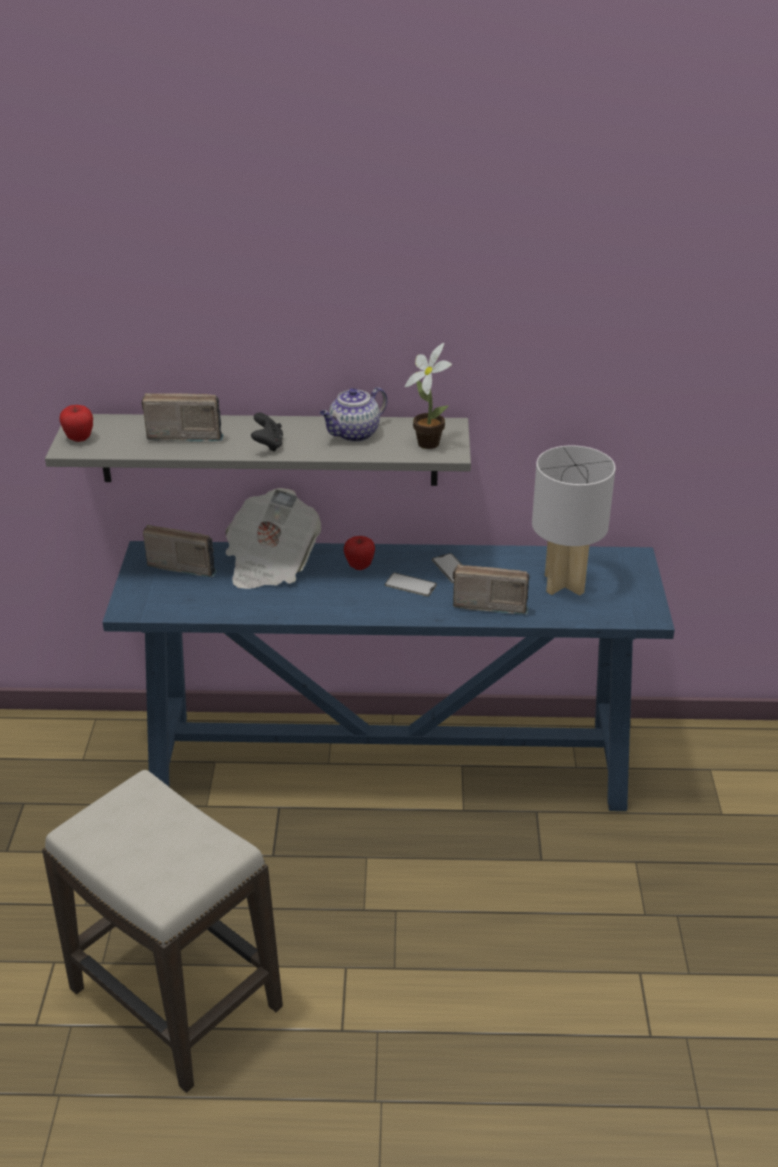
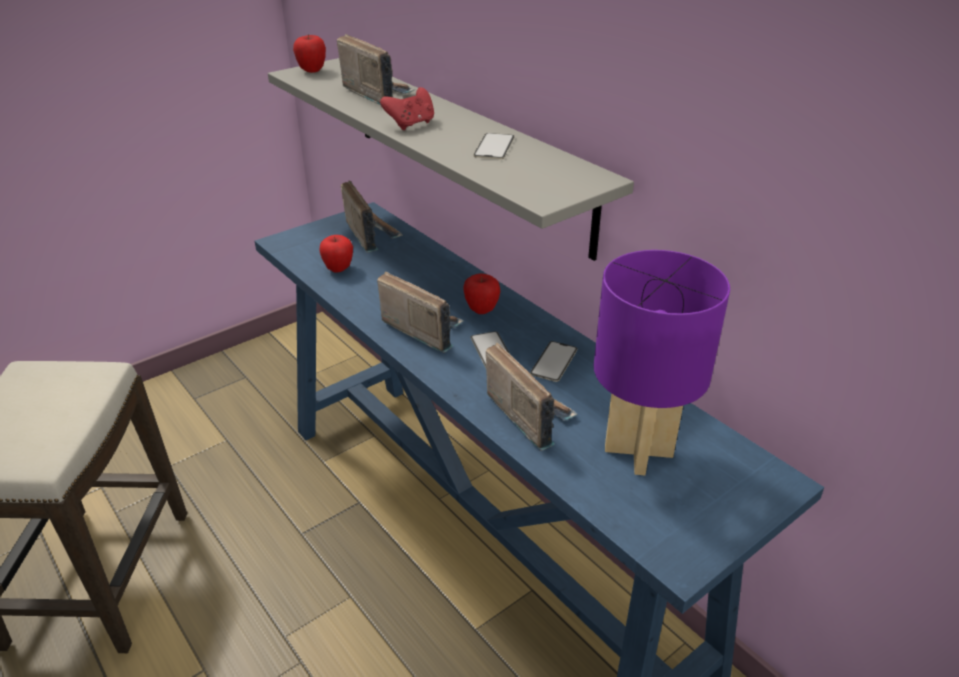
camera: 50 degrees right, 0 degrees up
(215, 600) = (338, 269): none -> apple
(268, 445) = (411, 124): black game controller -> red game controller
(270, 563) = (424, 267): newspaper -> none
(348, 599) = (422, 329): none -> radio
(354, 434) = (494, 147): teapot -> phone
(427, 441) = (544, 180): potted plant -> none
(563, 585) = (637, 451): white table lamp -> purple table lamp

